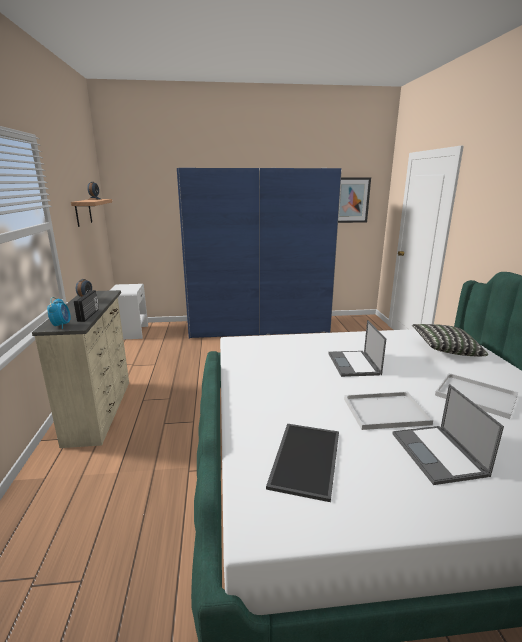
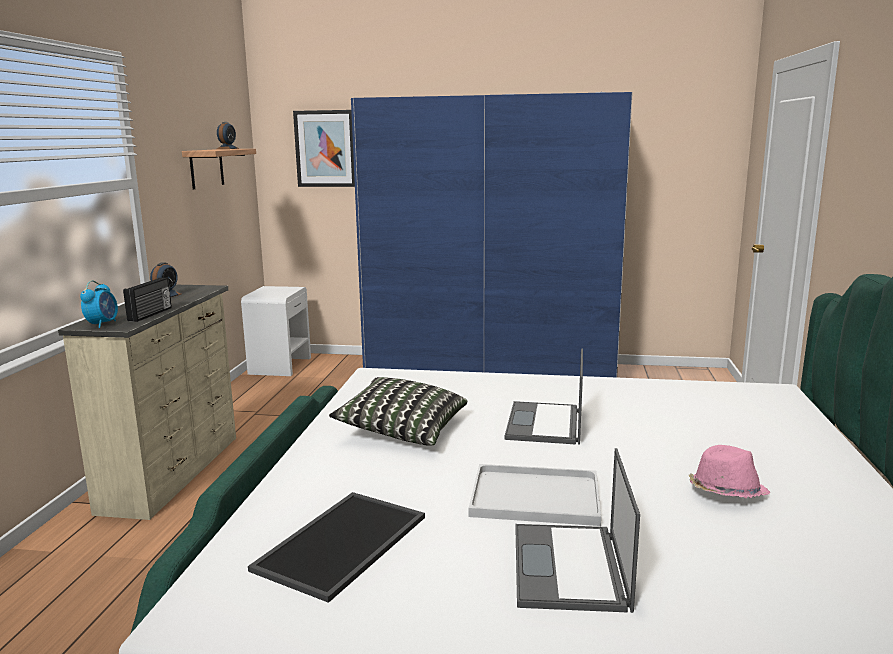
camera: 15 degrees right, 5 degrees down
(351, 200) = (673, 151): picture -> picture (325, 148)
(445, 350) = (740, 418): pillow -> pillow (402, 430)
(474, 395) = (726, 493): white tray -> pink hat

